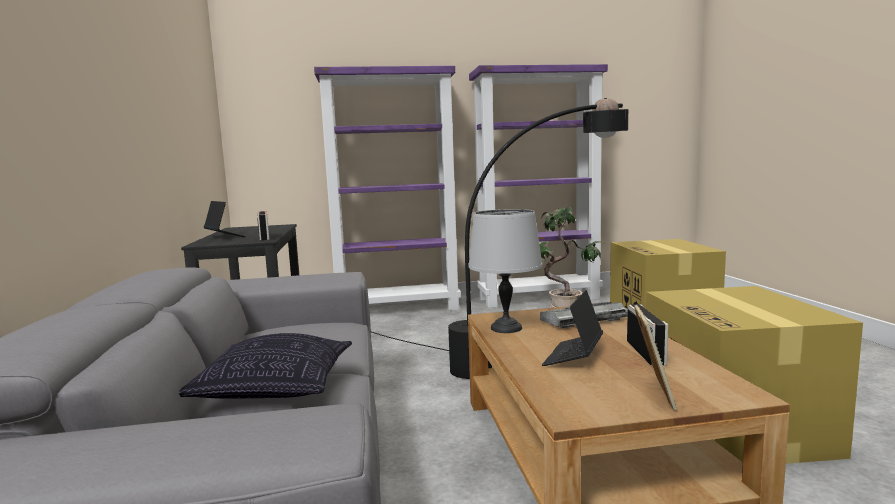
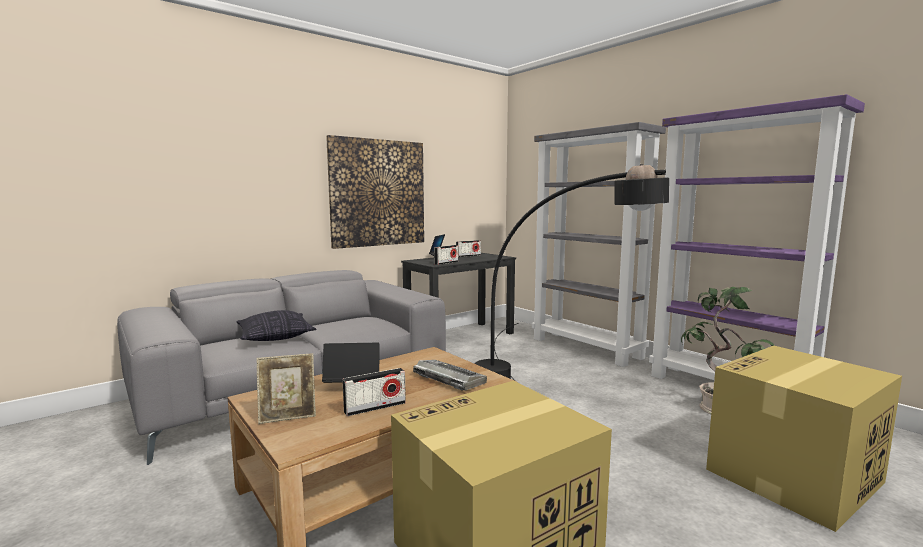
camera: 60 degrees right, 0 degrees up
(143, 131) = (378, 193): none -> picture
(237, 231) = (468, 256): none -> radio
(398, 309) = (587, 348): purple bookcase -> grey bookcase
(506, 328) = (407, 361): grey table lamp -> none

